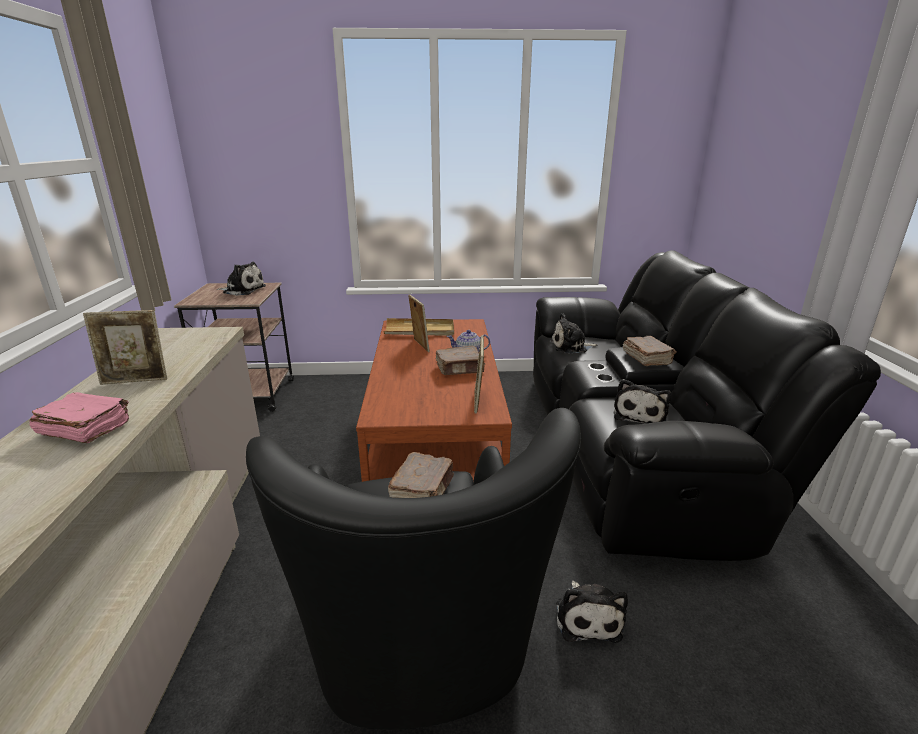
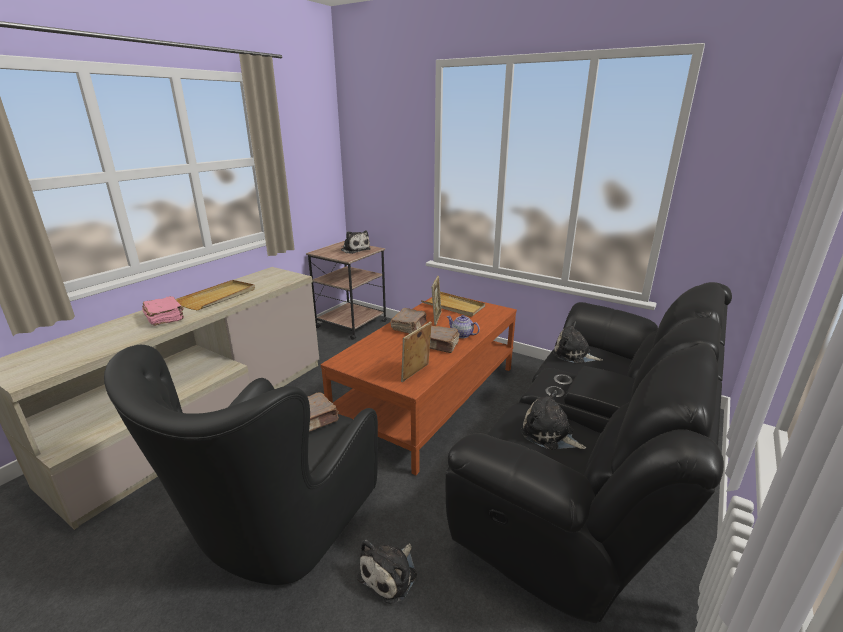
camera: 35 degrees right, 0 degrees up
(136, 380) = (218, 297): picture frame -> beige tray
(640, 414) = (549, 434): plush toy -> plush toy turned 75 degrees clockwise
(646, 359) = (602, 386): brown book -> brown book (409, 327)

